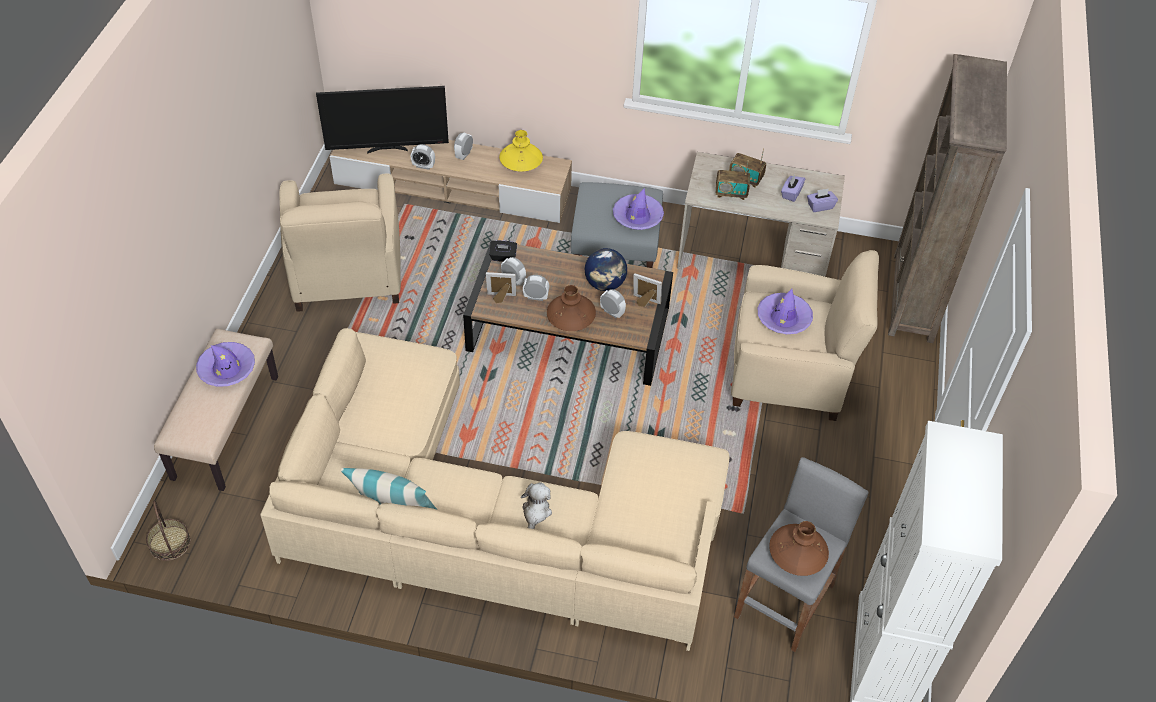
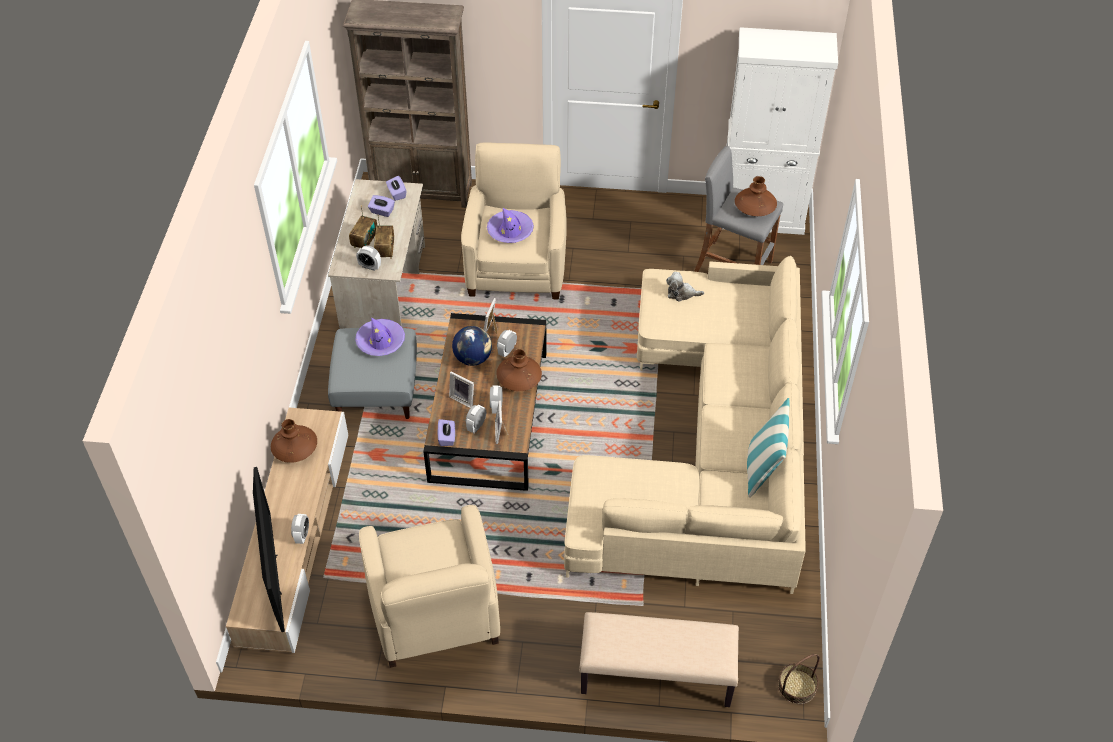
camera: 95 degrees left, 0 degrees up
(227, 369) = (637, 635): purple hat -> none
(347, 273) = (434, 612): beige armchair -> beige armchair turned 90 degrees clockwise
(464, 155) = (282, 501): alarm clock -> alarm clock (370, 266)
(503, 257) = (447, 437): black tissue box -> purple tissue box
(521, 163) = (295, 449): yellow vase -> brown vase
(536, 512) = (737, 376): plush toy -> plush toy (681, 293)
(551, 273) = (463, 398): none -> picture frame

